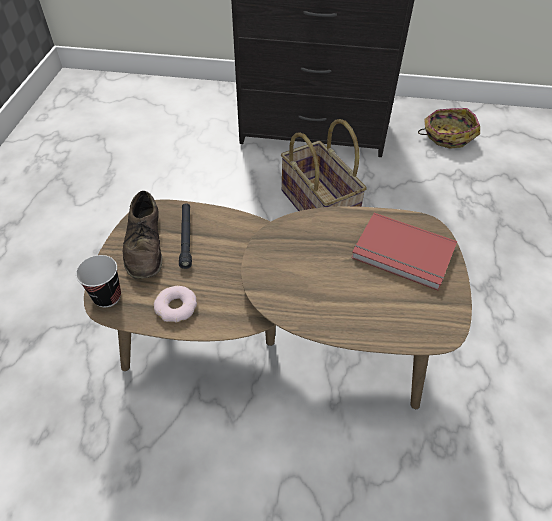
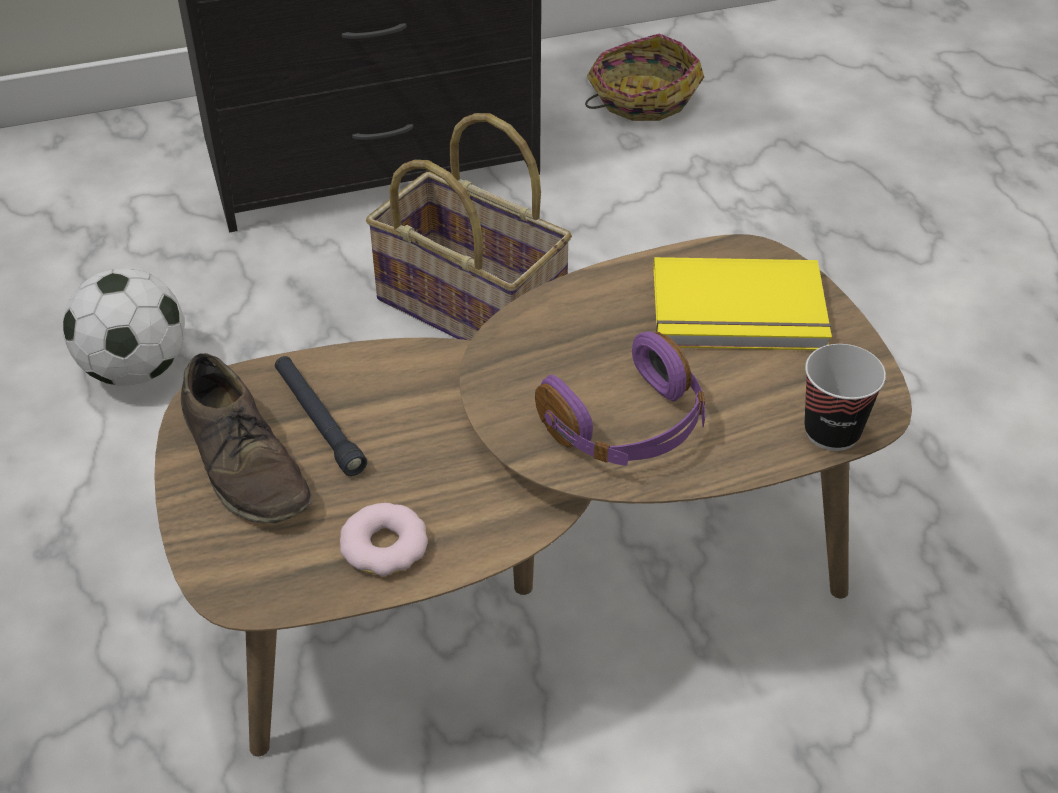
camera: 25 degrees left, 5 degrees down
(107, 296) = (235, 578): cup -> cup (832, 432)
(172, 188) = (136, 369): none -> football
(311, 293) = (627, 427): none -> purple headphones
(402, 255) = (739, 313): red book -> yellow book

